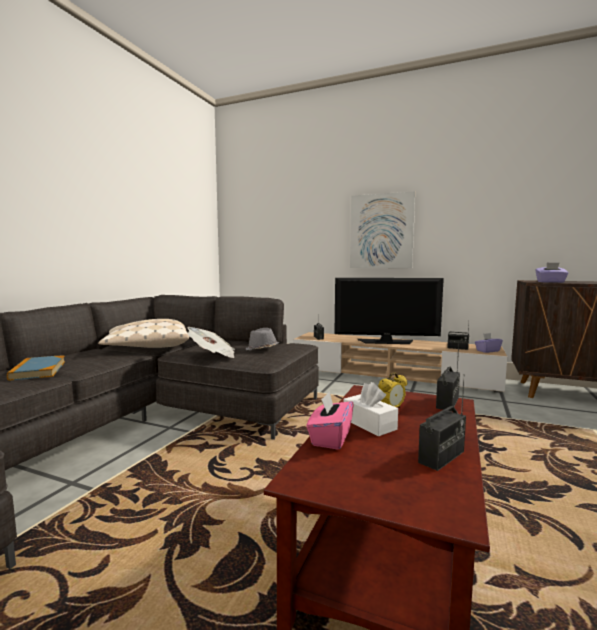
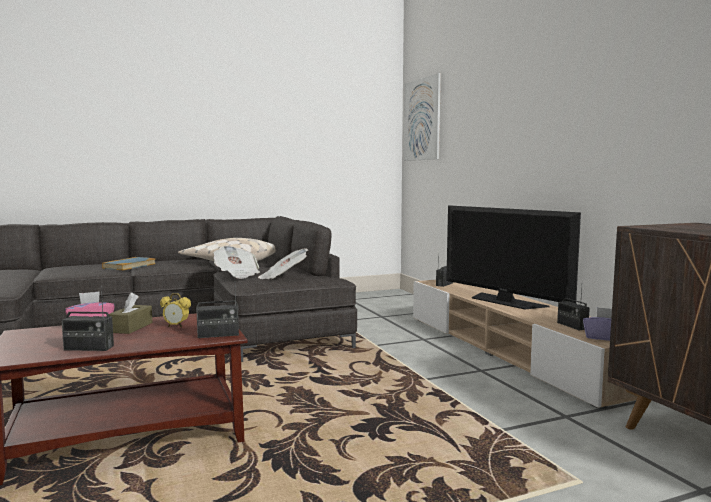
camera: 45 degrees right, 0 degrees up
(262, 349) = (283, 277): grey hat -> newspaper
(369, 424) = (131, 327): white tissue box -> brown tissue box
(381, 231) = (532, 139): picture -> picture (422, 119)
(550, 282) = (669, 228): purple tissue box -> none

